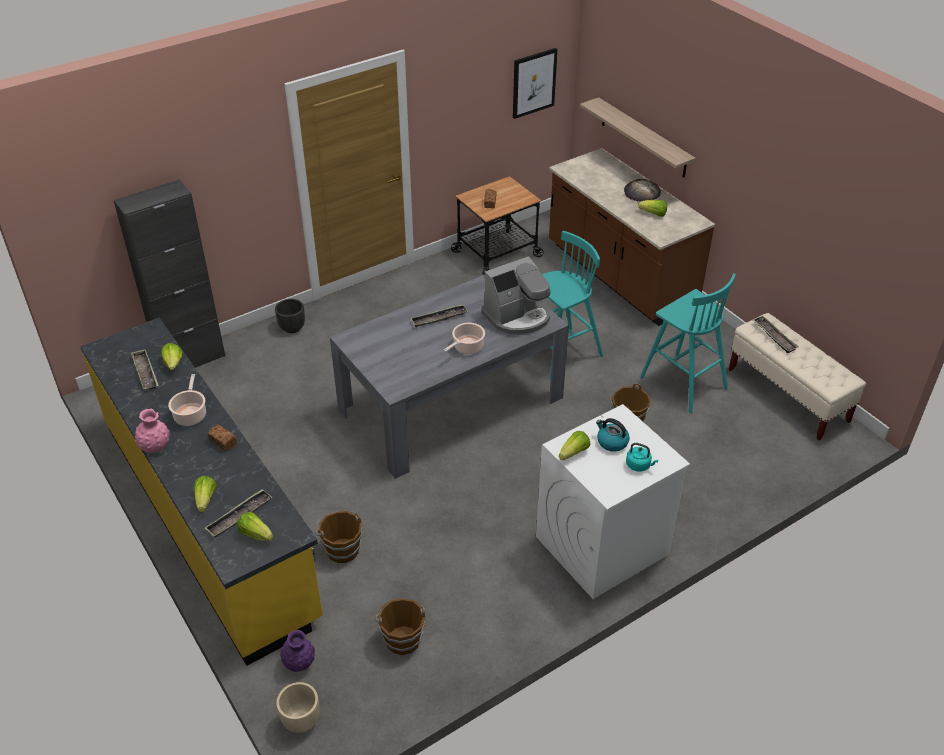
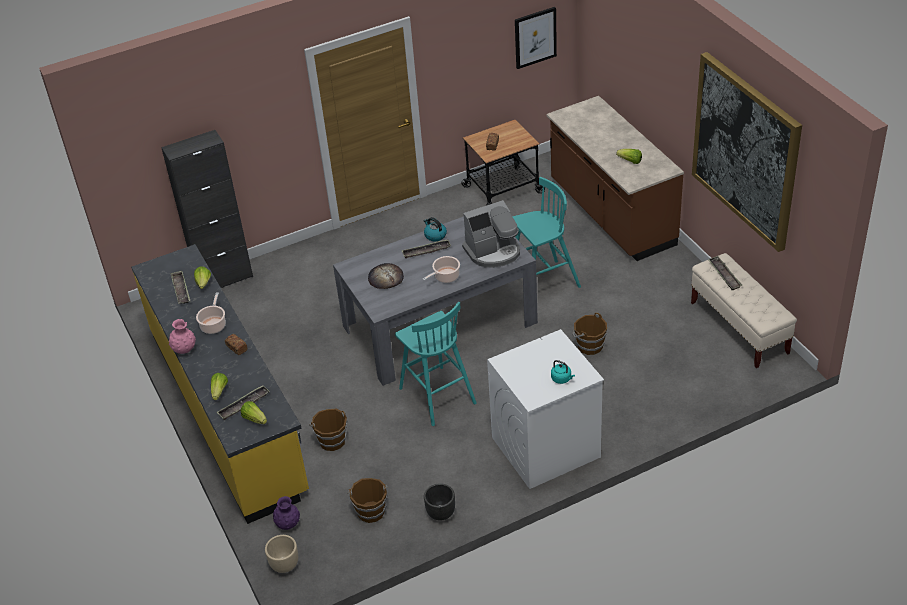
camera: 10 degrees right, 0 degrees up
(292, 328) = (312, 254): black planter -> black planter (441, 514)
(574, 453) = (511, 367): lettuce -> none
(611, 442) = (544, 359): kettle -> kettle (435, 235)
(641, 193) = (624, 140): bread -> bread (385, 278)
(643, 138) = (629, 90): shelf -> none
(682, 382) = (646, 313): turquoise stool -> turquoise stool (436, 395)
(808, 192) = (745, 150): none -> picture

